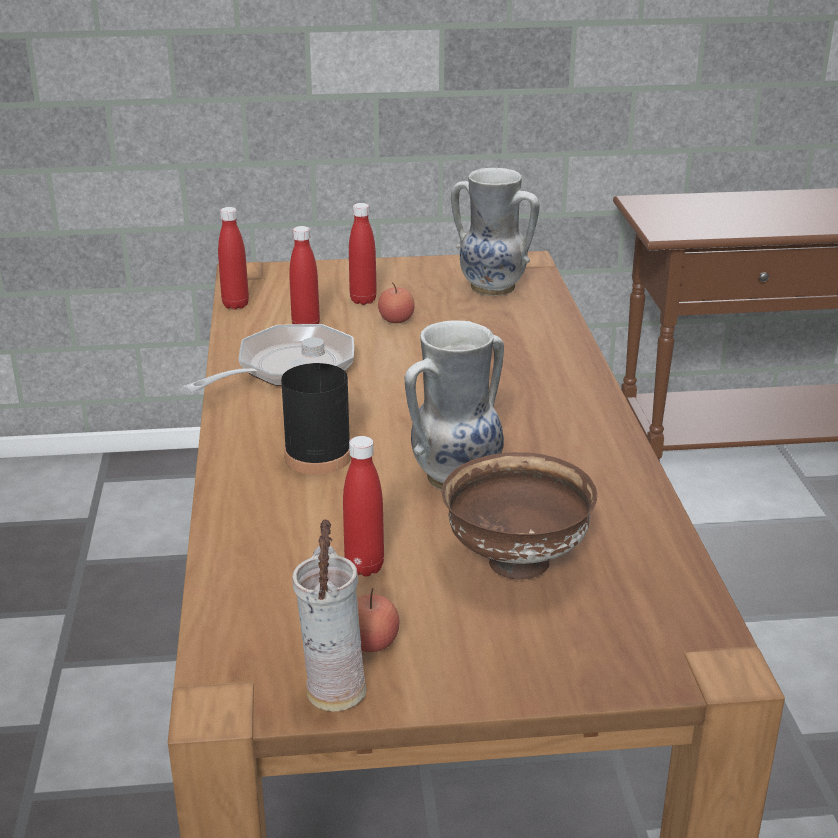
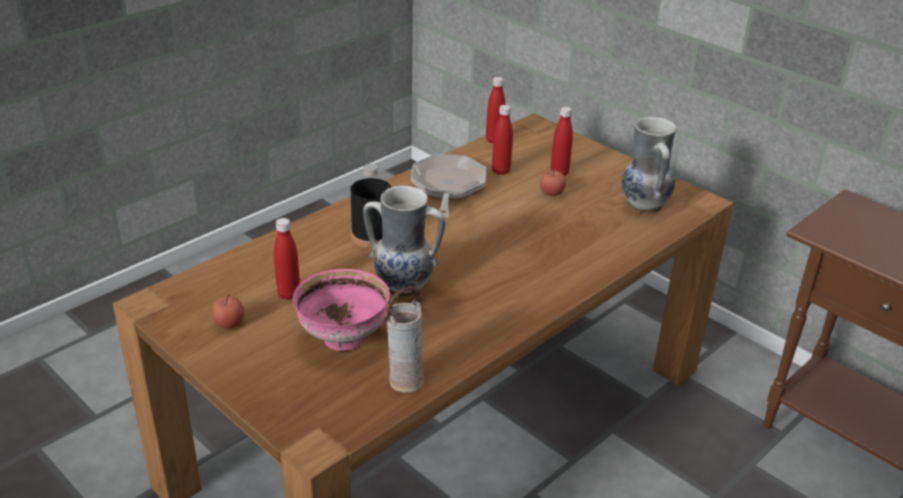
camera: 50 degrees right, 5 degrees up
(288, 369) = (447, 187): frying pan -> frying pan turned 90 degrees counterclockwise
(332, 692) = (182, 329): vase -> vase (405, 381)
(515, 563) = (342, 338): brown bowl -> pink bowl

